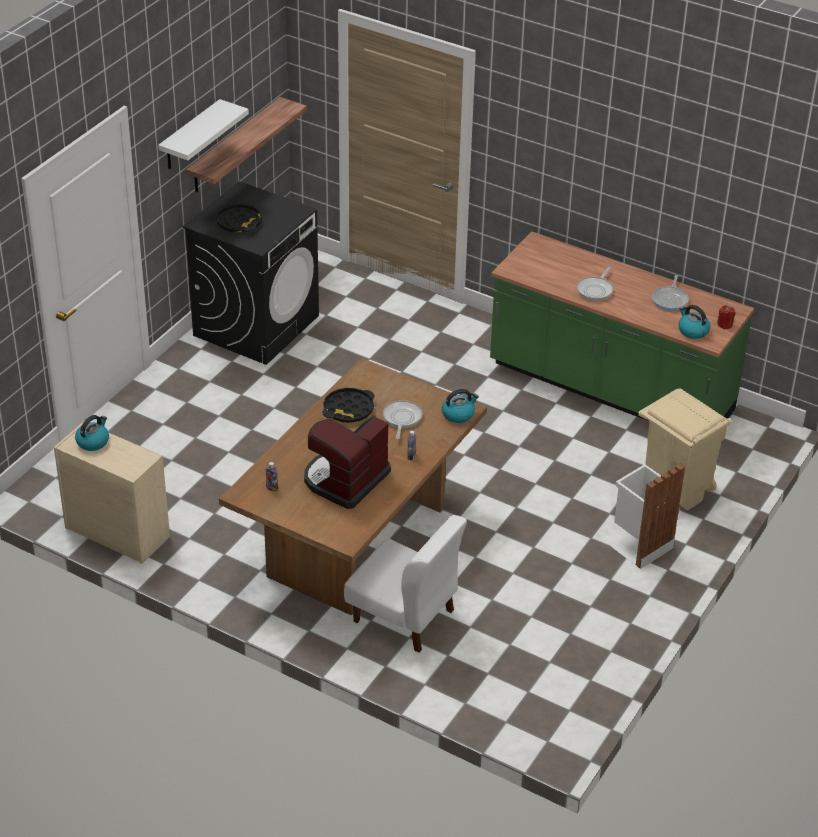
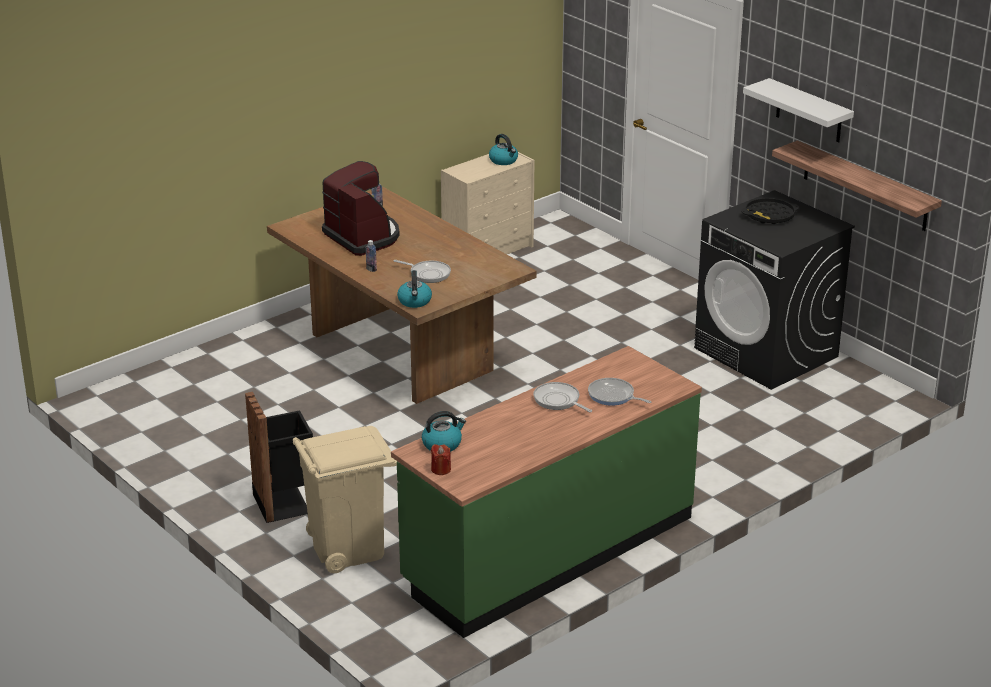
camera: 110 degrees right, 10 degrees down
(348, 409) = (459, 252): black tray -> none
(404, 616) = (292, 358): white chair -> none
(639, 546) = (284, 503): white trash can -> black trash can
(670, 299) = (511, 445): frying pan -> frying pan (613, 396)

